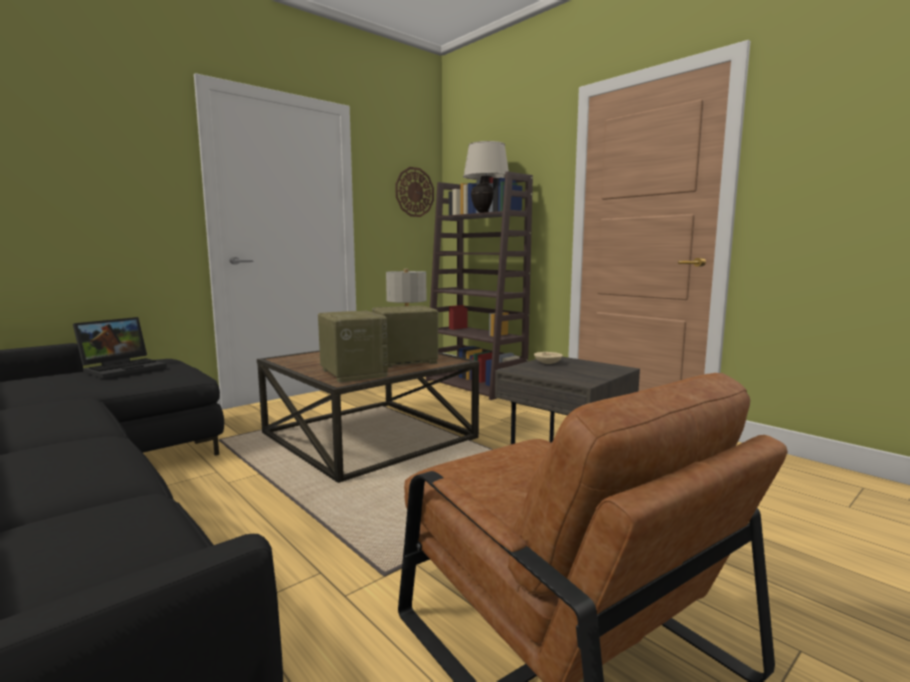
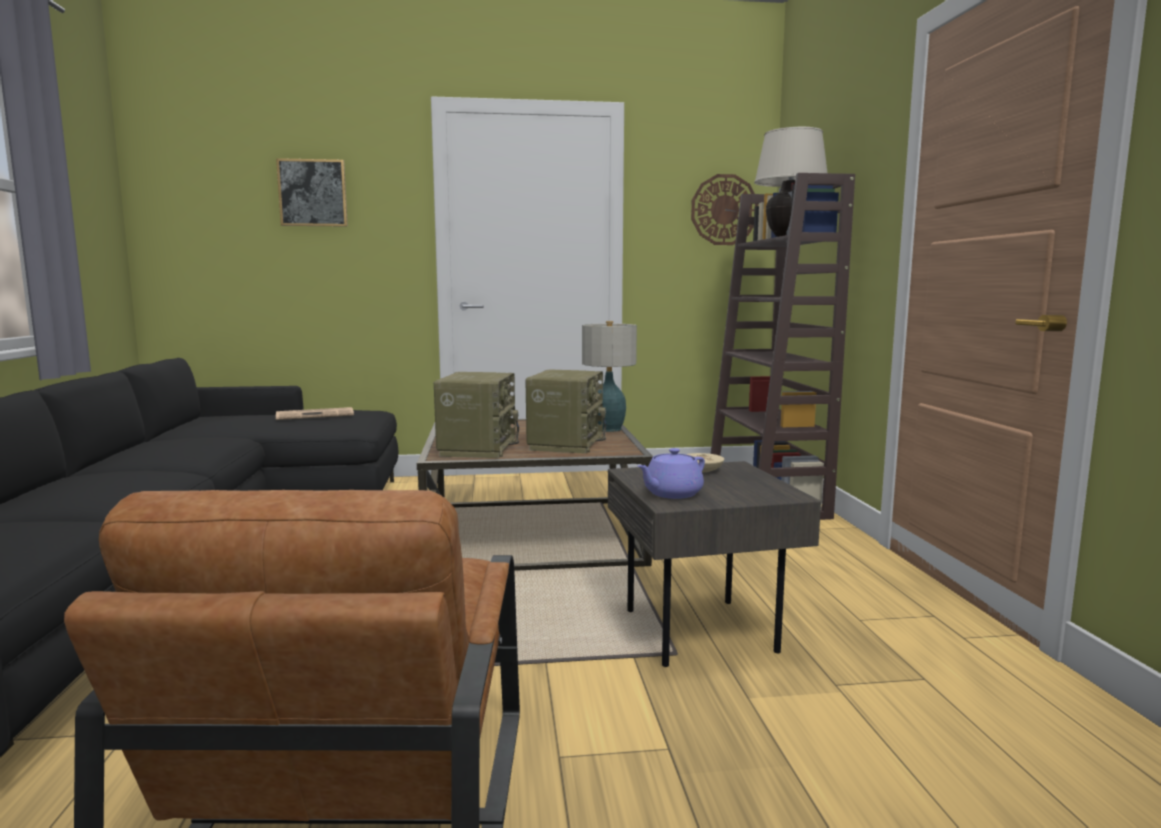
camera: 35 degrees right, 0 degrees up
(73, 148) = (313, 193): none -> picture
(124, 368) = (316, 415): laptop -> newspaper
(404, 361) = (565, 443): radio -> radio turned 90 degrees clockwise
(570, 377) = (671, 494): none -> purple teapot

